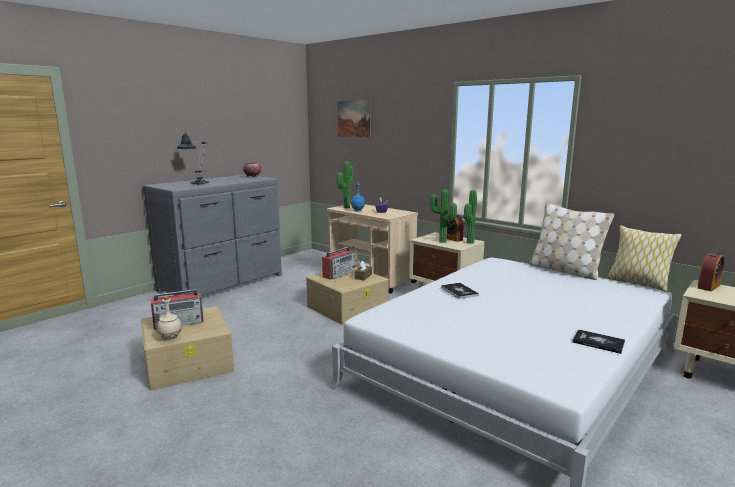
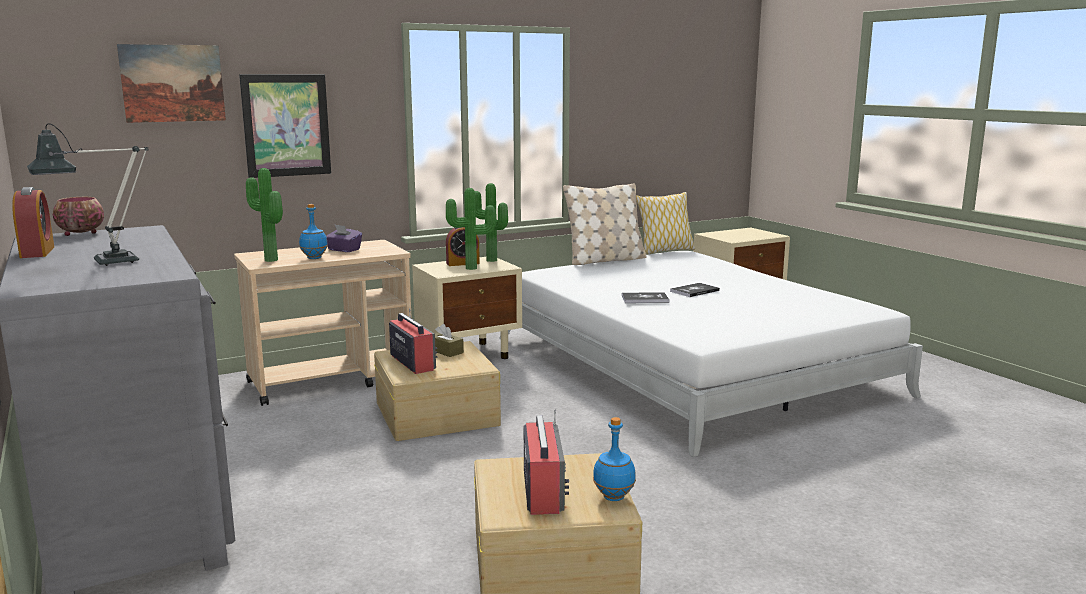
camera: 70 degrees left, 0 degrees up
(170, 339) = (613, 497): beige bottle -> blue bottle
(393, 142) = (286, 125): none -> picture
(598, 342) = (794, 287): book -> book (694, 291)
(708, 286) = (714, 234): alarm clock -> alarm clock (37, 252)

